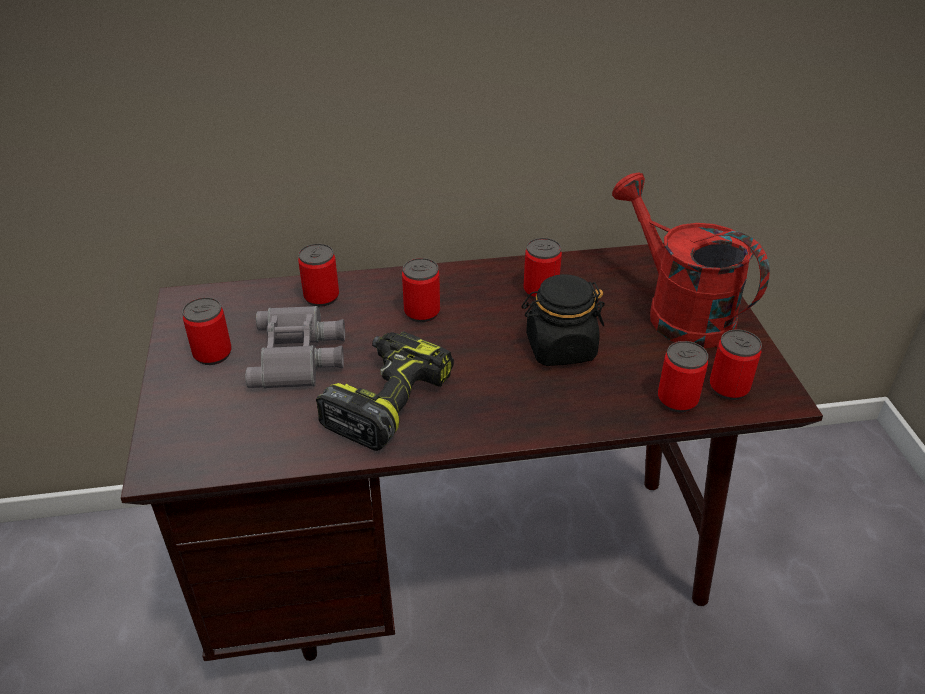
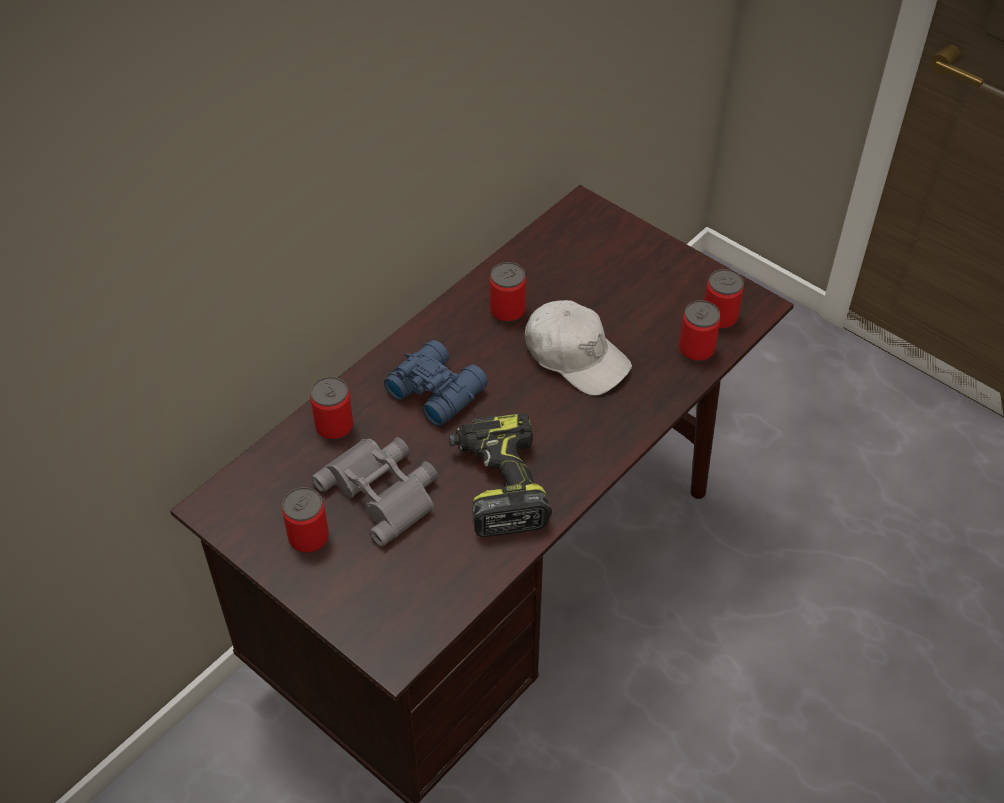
camera: 40 degrees left, 10 degrees up
(422, 312) = (436, 389): can -> blue binoculars
(560, 348) = (576, 356): black jar -> white cap
(677, 311) = (626, 270): red watering can -> none

